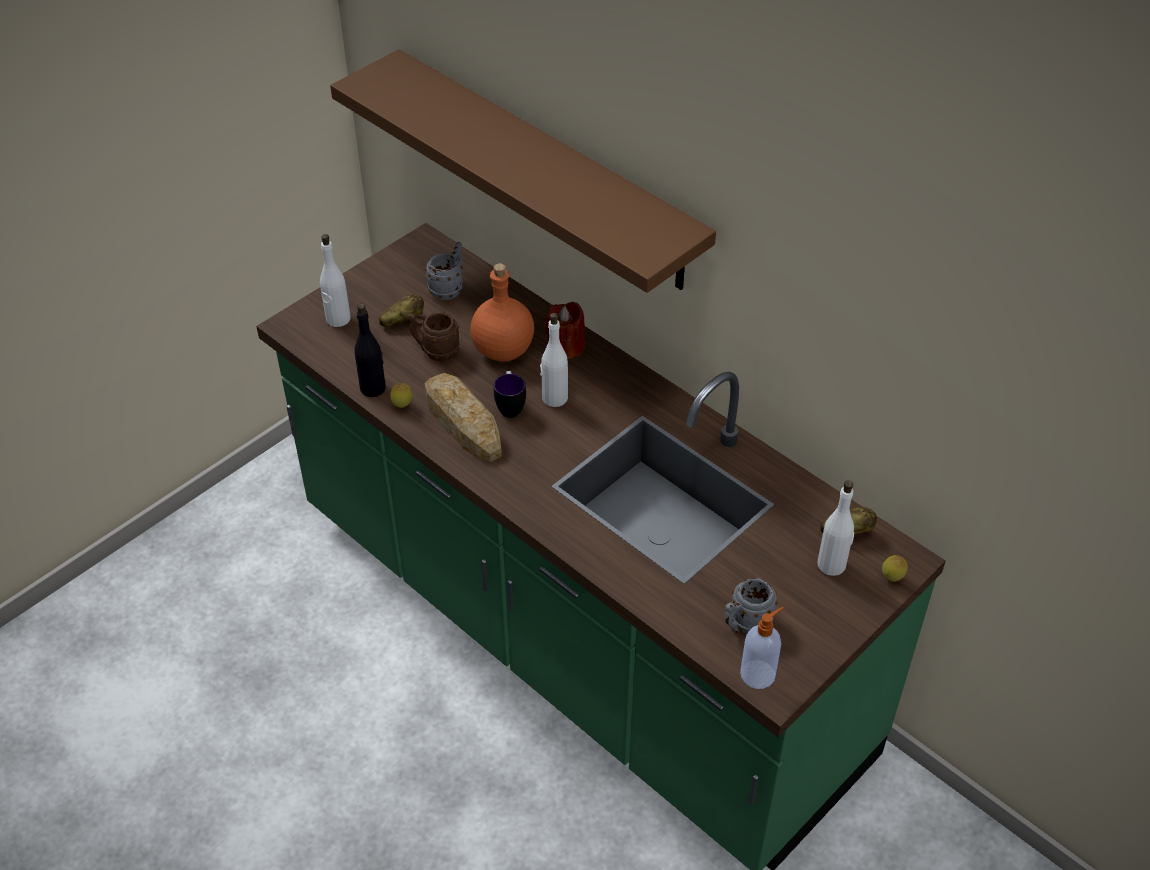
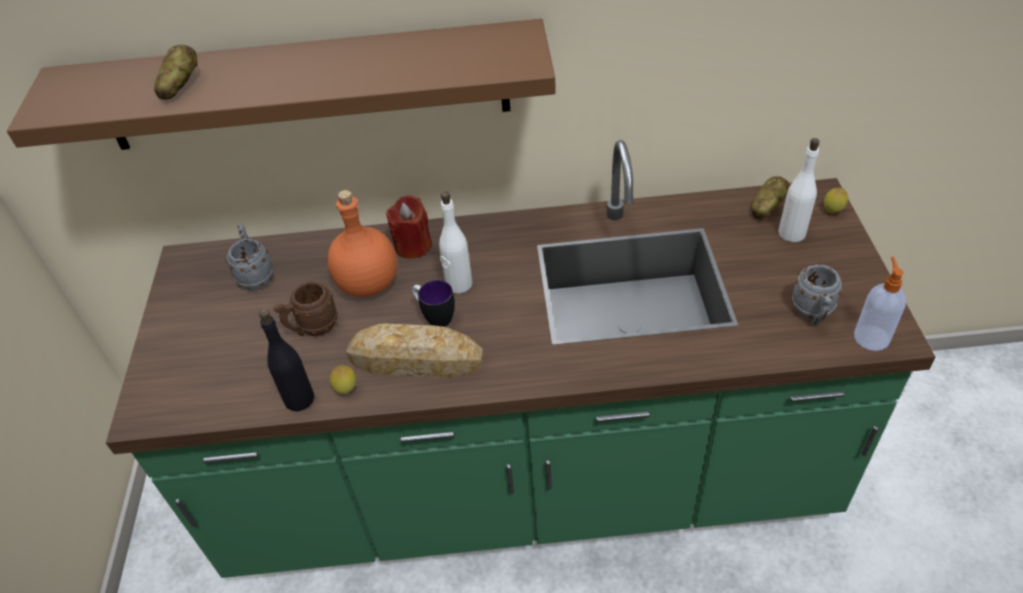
camera: 45 degrees left, 0 degrees up
(338, 319) = (185, 373): white bottle -> none
(402, 321) = (249, 328): potato -> potato (180, 87)

